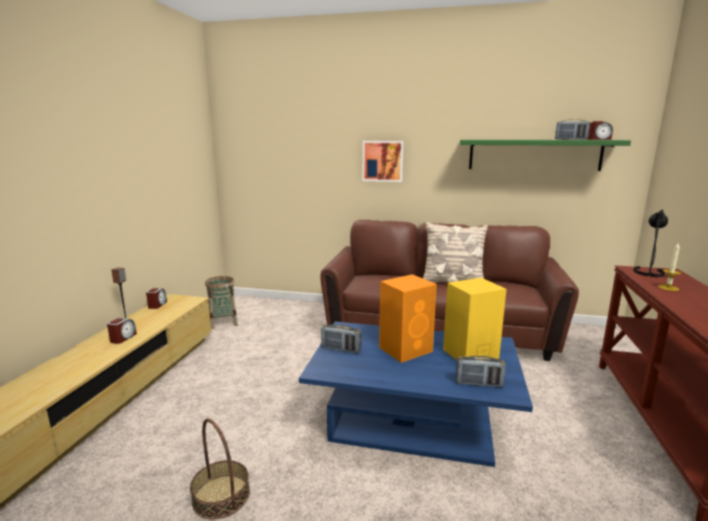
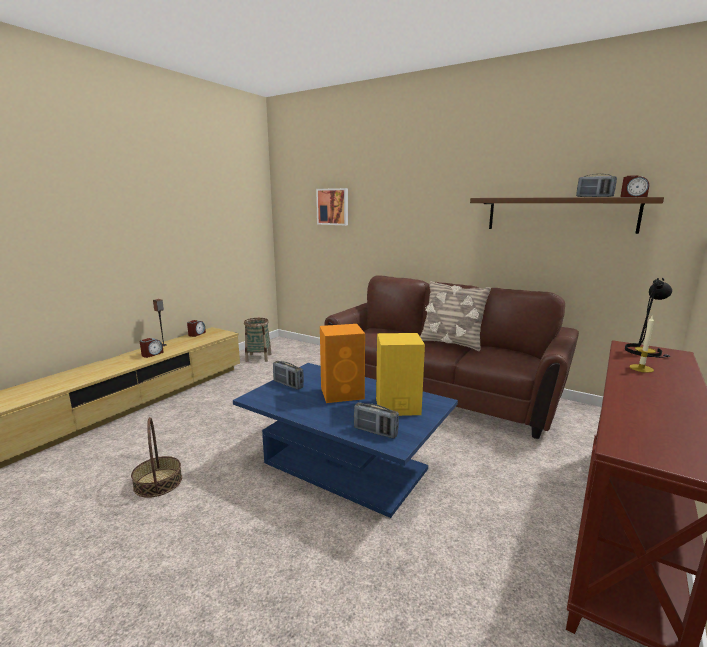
camera: 20 degrees right, 0 degrees up
(383, 161) = (407, 219): picture -> picture (333, 206)
(534, 155) = (559, 214): green shelf -> brown shelf

